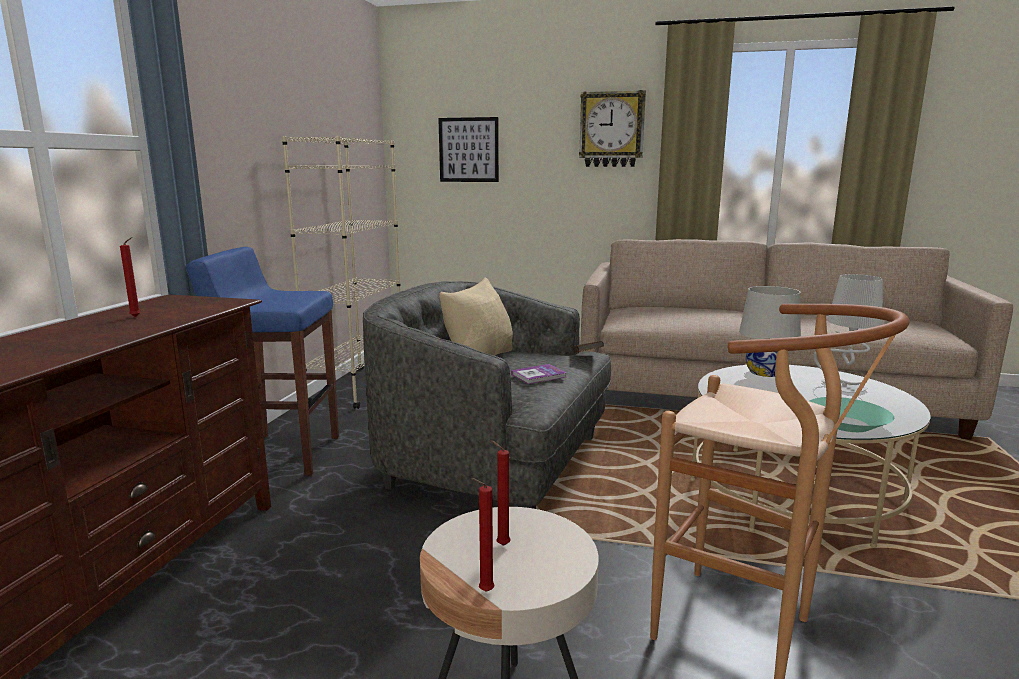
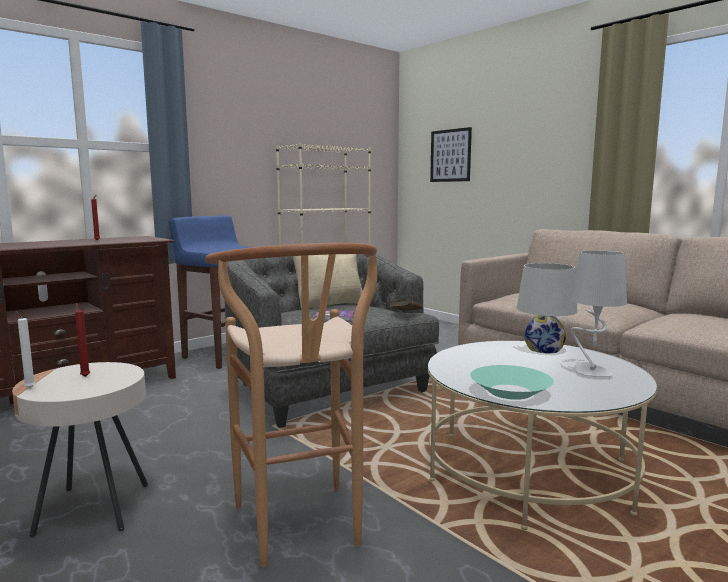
camera: 35 degrees right, 5 degrees down
(484, 592) = (29, 388): red candle -> white candle
(612, 129) = (558, 130): wall clock -> none

